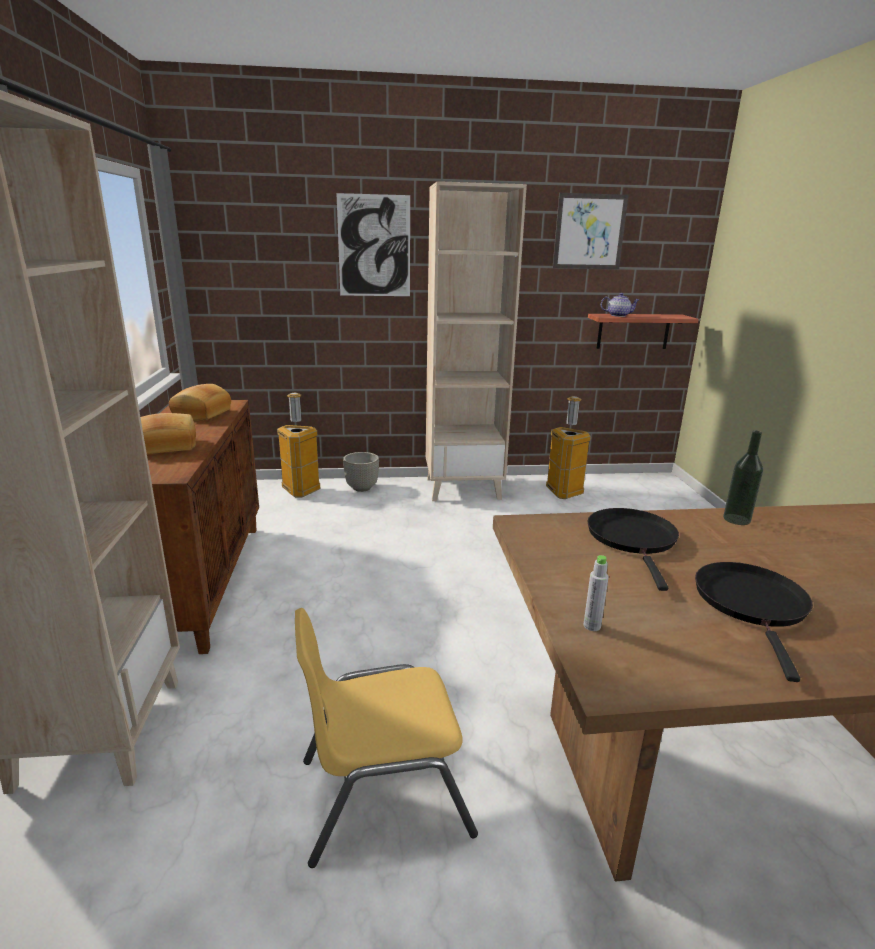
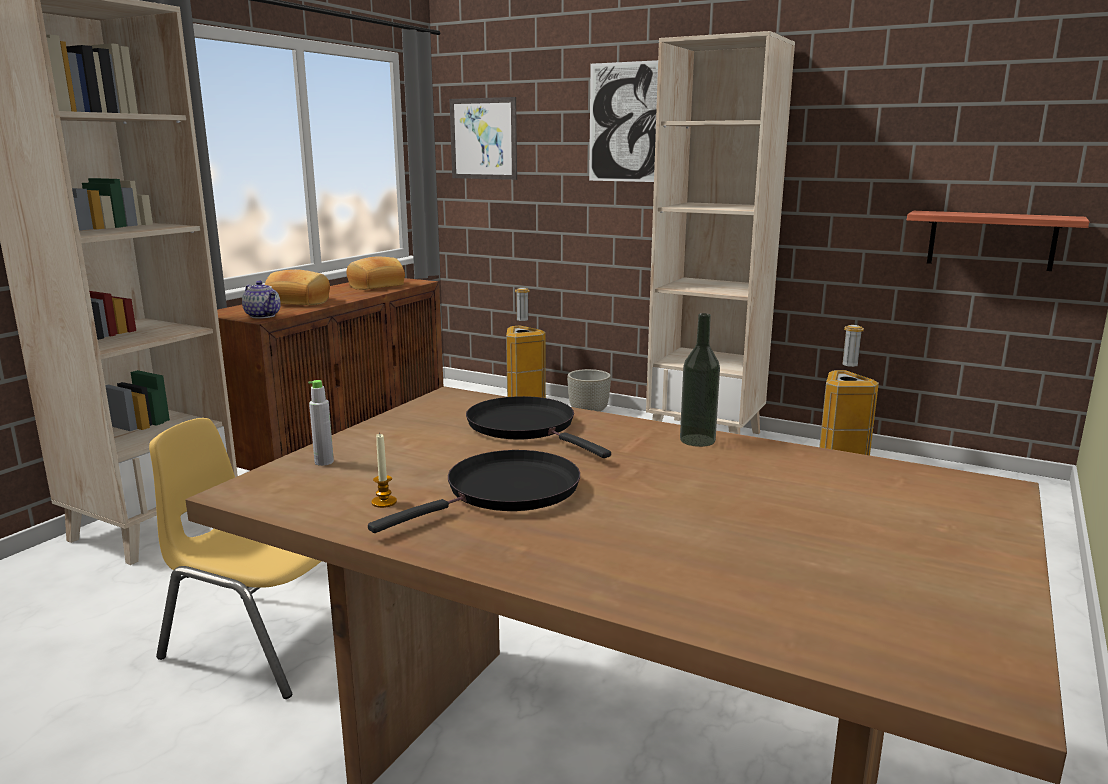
camera: 35 degrees right, 5 degrees down
(589, 232) = (915, 92): picture -> picture (483, 139)
(618, 315) = (950, 213): teapot -> teapot (263, 316)
(633, 539) = (526, 427): black frying pan -> black frying pan turned 75 degrees counterclockwise
(715, 648) = (384, 502): none -> candle

